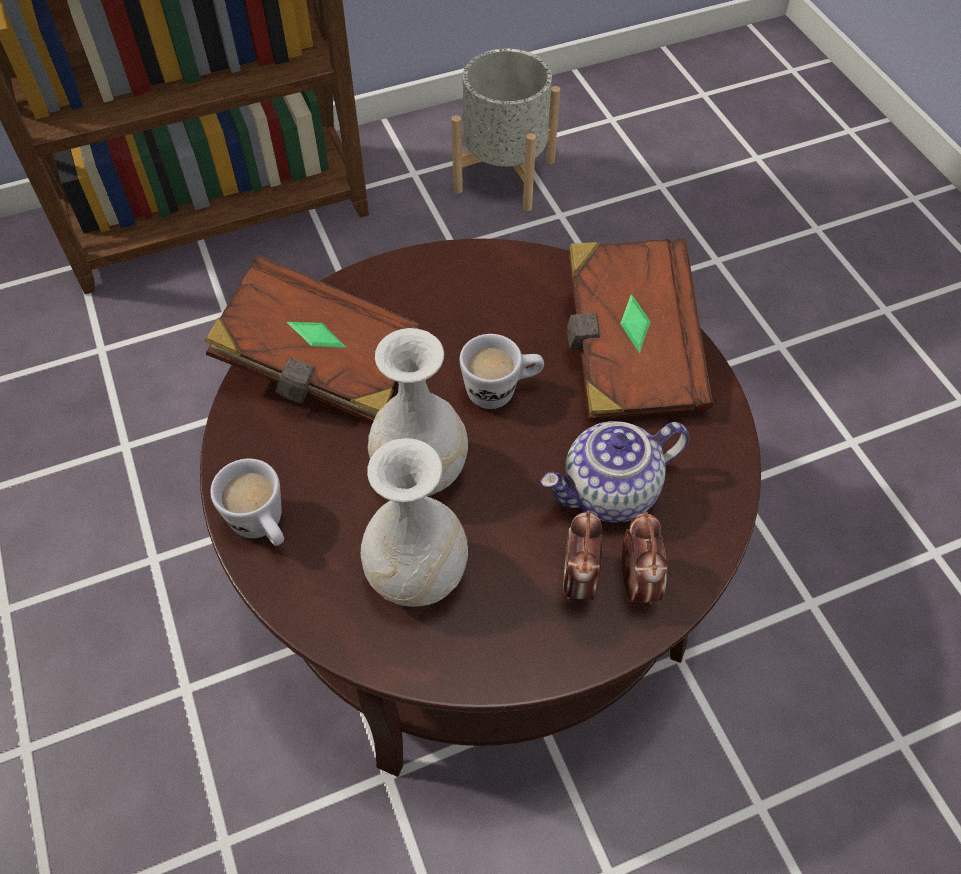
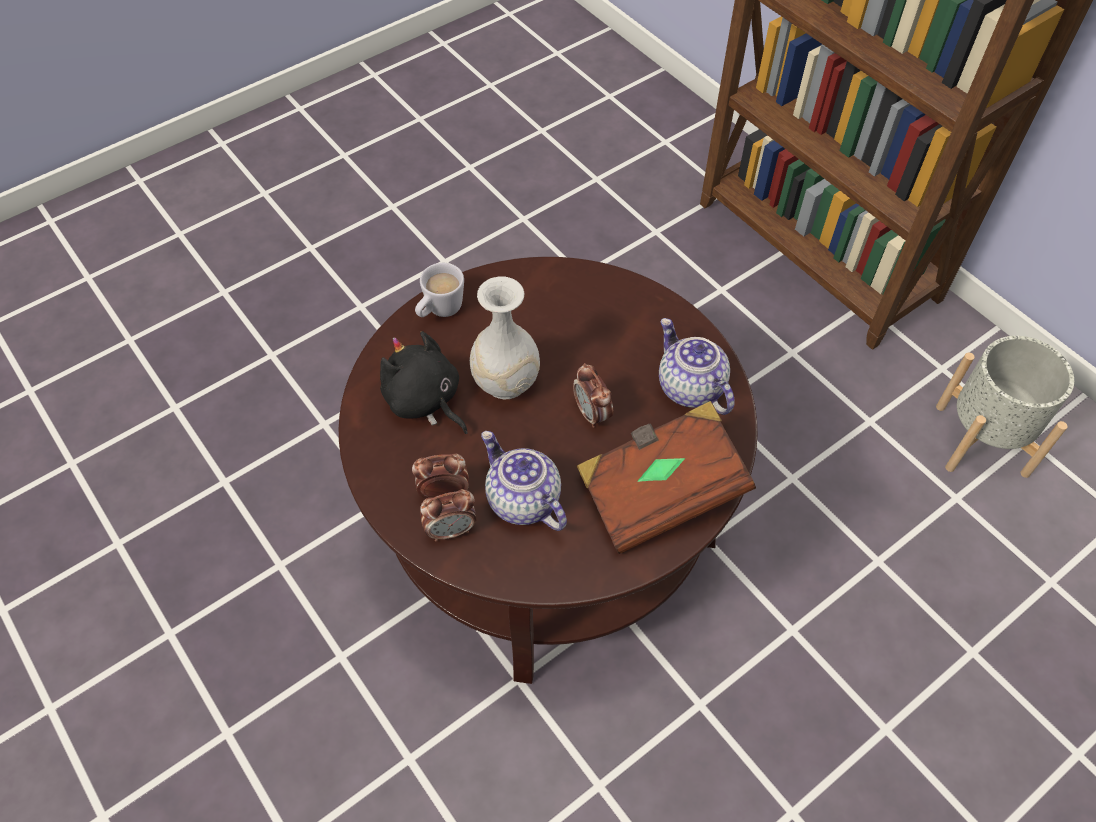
camera: 75 degrees right, 0 degrees up
(320, 366) = (576, 303): brown book -> none
(418, 576) = (425, 401): white vase -> black plush toy
(493, 290) = (689, 388): none -> teapot
(501, 391) = (592, 414): white mug -> alarm clock

